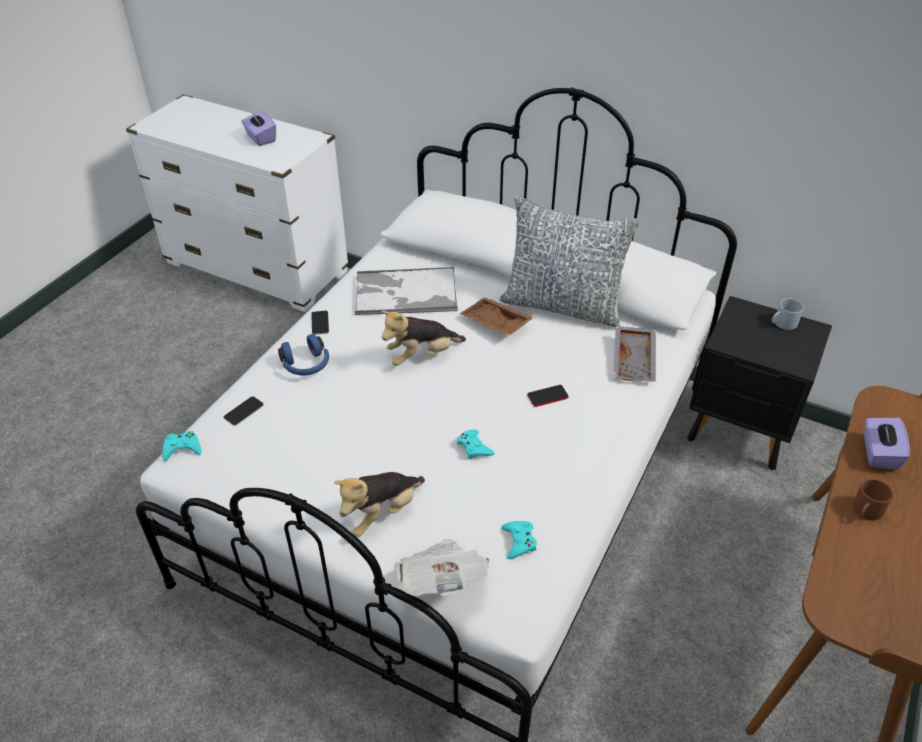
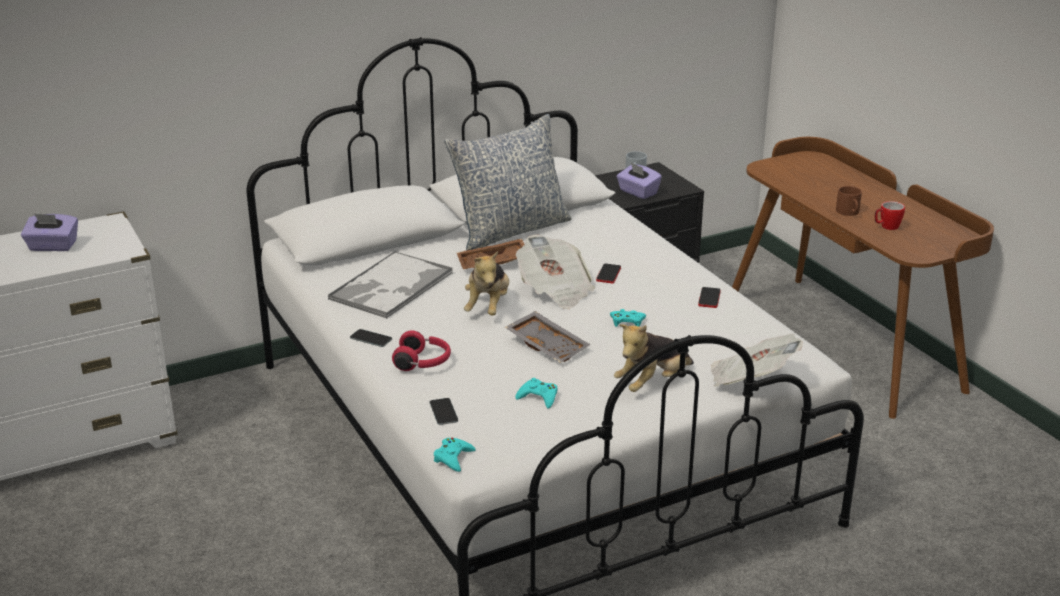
camera: 55 degrees left, 15 degrees down
(306, 365) = (423, 363): blue headphones -> red headphones
(381, 513) = (652, 383): plush toy -> plush toy turned 60 degrees clockwise
(485, 379) = (555, 290): none -> newspaper
(519, 541) = (744, 338): turquoise game controller -> turquoise game controller (538, 397)
(571, 482) = (709, 298): none -> phone
(635, 361) = (614, 229): grey tray -> grey tray (548, 345)
(870, 559) = (886, 227): none -> mug
(878, 453) = (807, 188): purple tissue box -> purple tissue box (638, 192)

